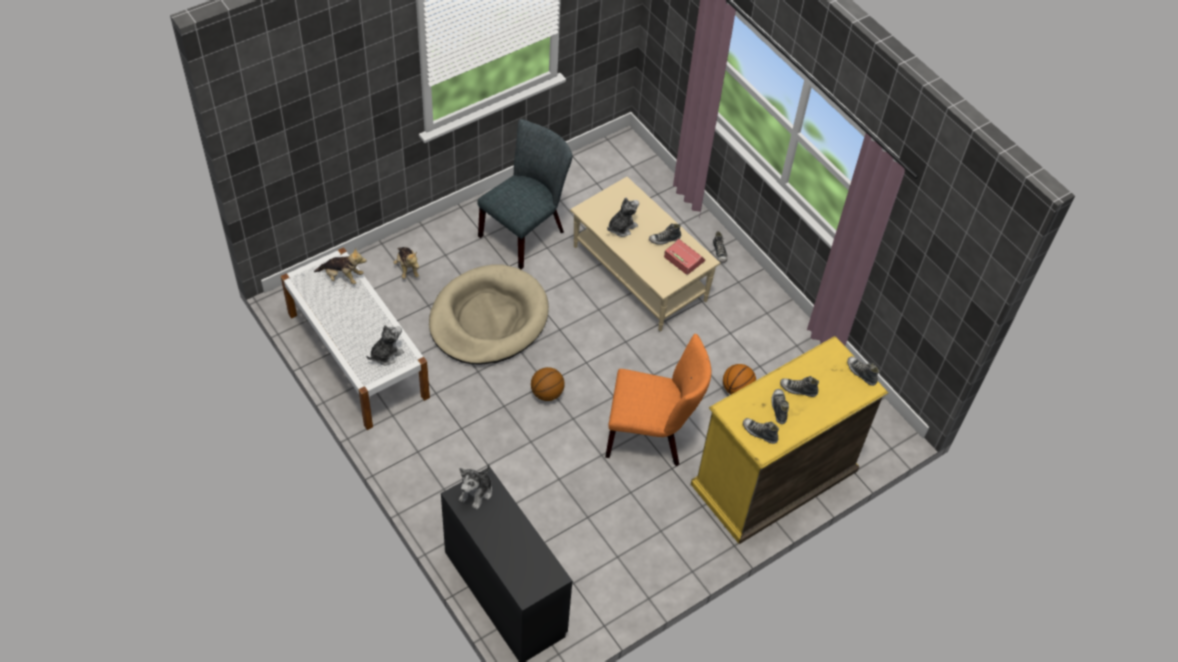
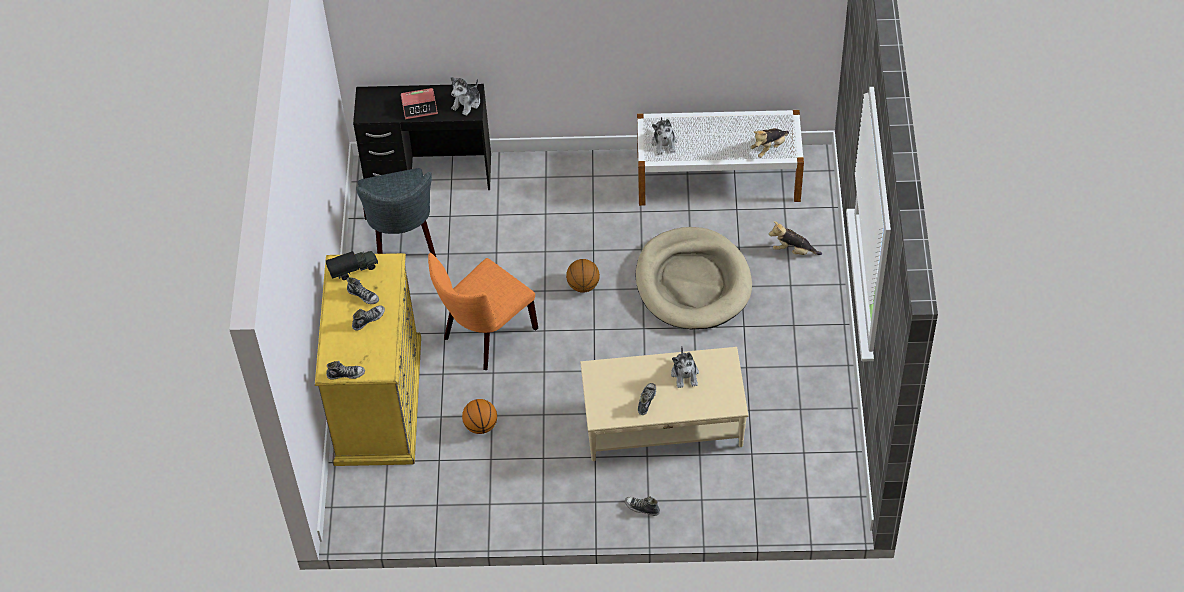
camera: 130 degrees right, 0 degrees up
(476, 492) = (467, 103): plush toy -> plush toy turned 120 degrees counterclockwise
(526, 231) = (777, 360): grey chair -> grey chair (402, 241)
(683, 259) = (612, 402): alarm clock -> alarm clock (419, 107)
(759, 433) = (353, 269): shoe -> toy truck

